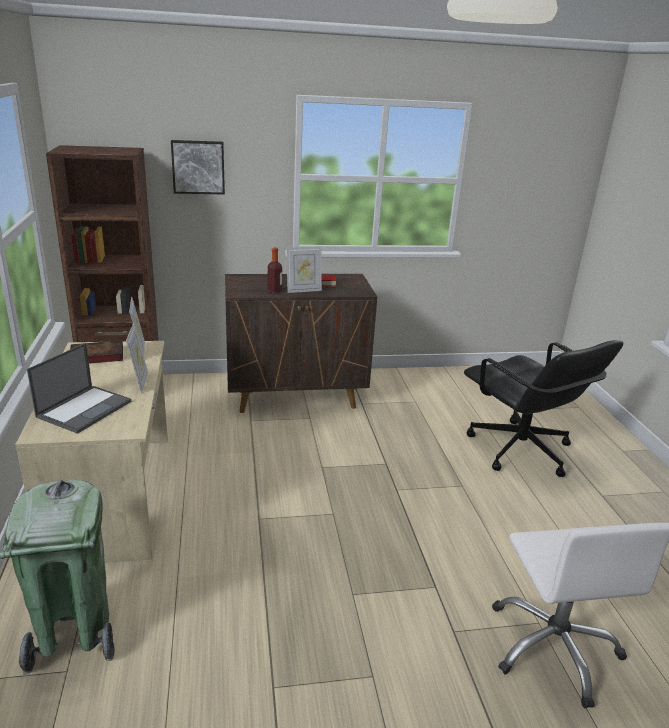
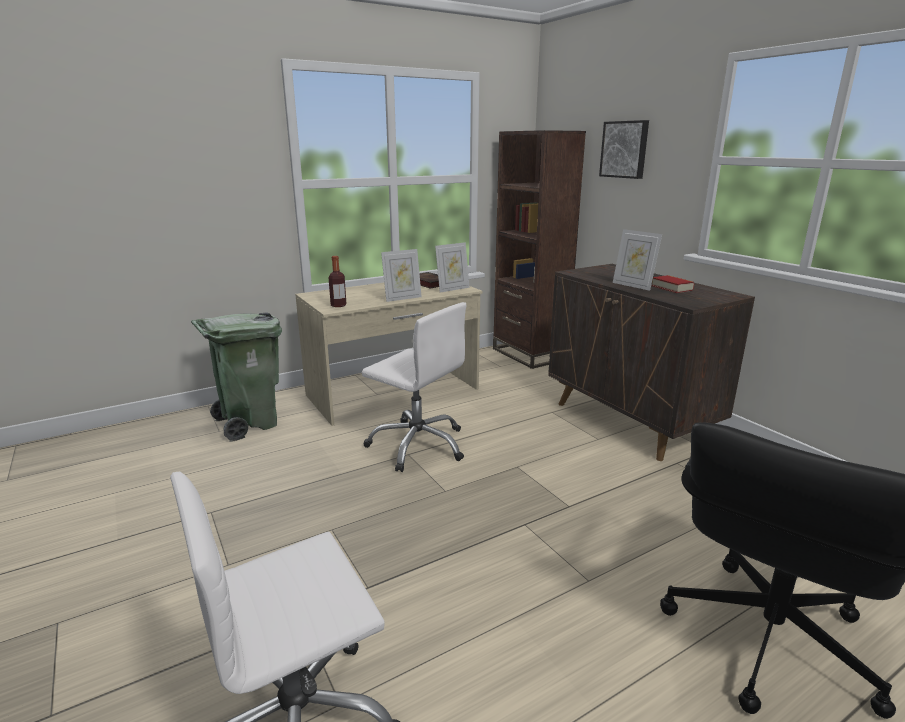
camera: 70 degrees right, 5 degrees down
(85, 408) = (350, 295): laptop -> none
(246, 508) = (418, 445): none -> white office chair
(274, 291) = (605, 279): bottle -> bottle (338, 305)

